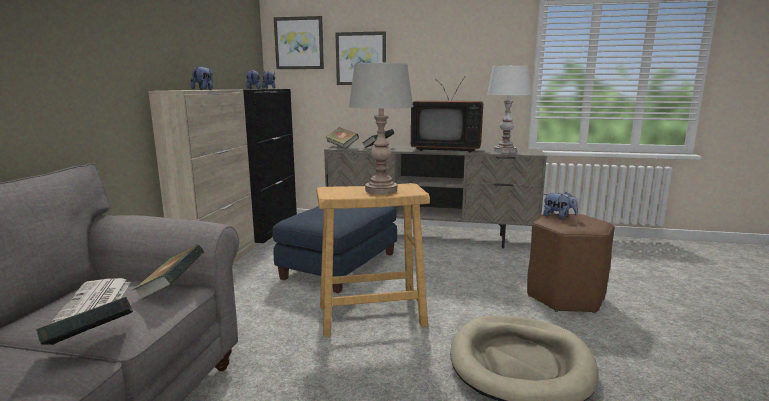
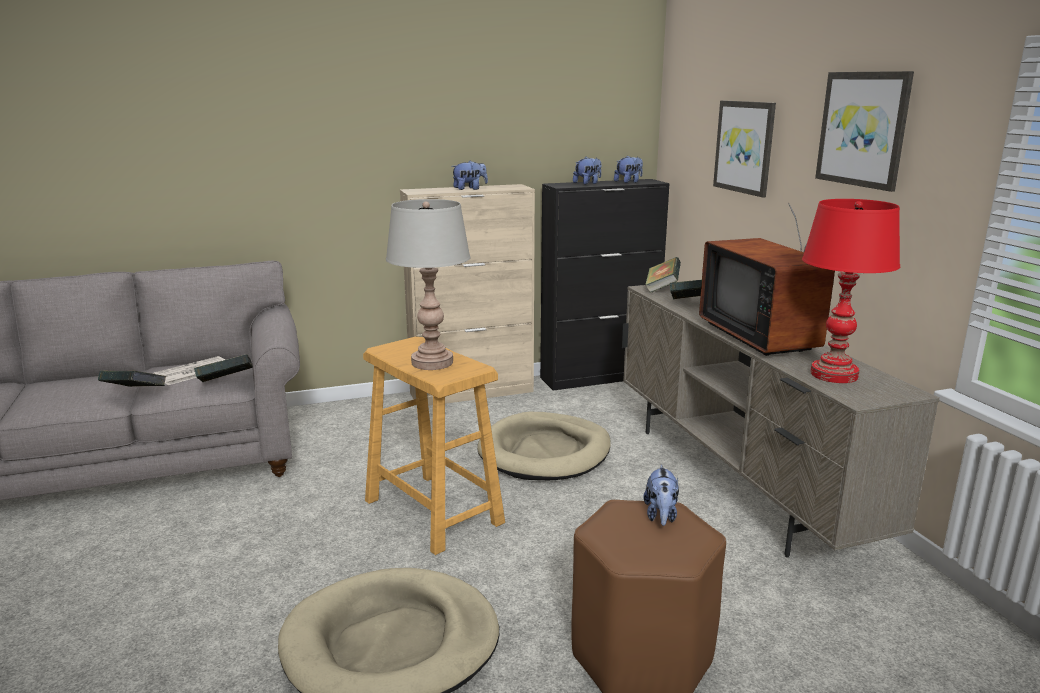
camera: 60 degrees right, 5 degrees up
(299, 43) = (689, 114): picture -> picture (863, 129)
(340, 265) = (545, 452): blue ottoman -> beige dog bed
(505, 151) = (833, 374): white table lamp -> red table lamp

